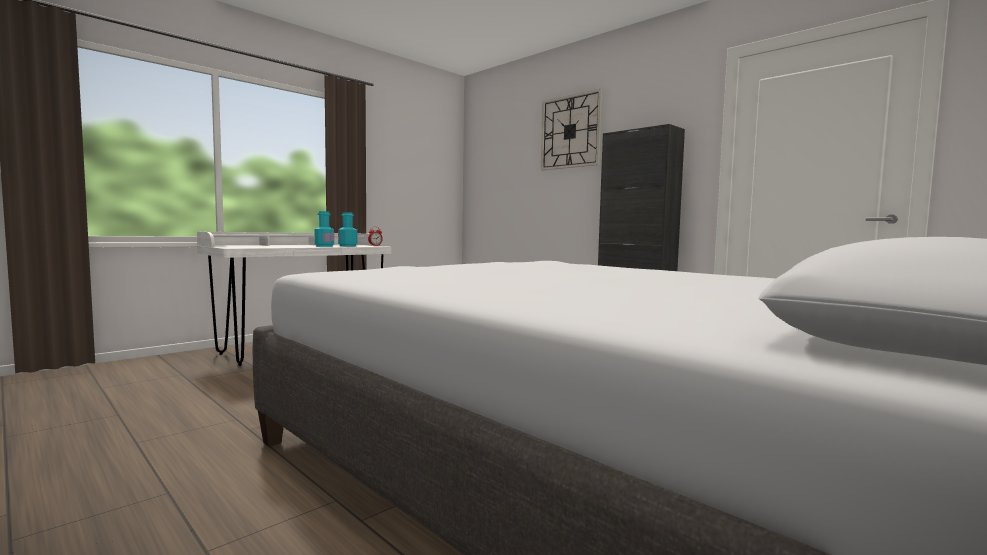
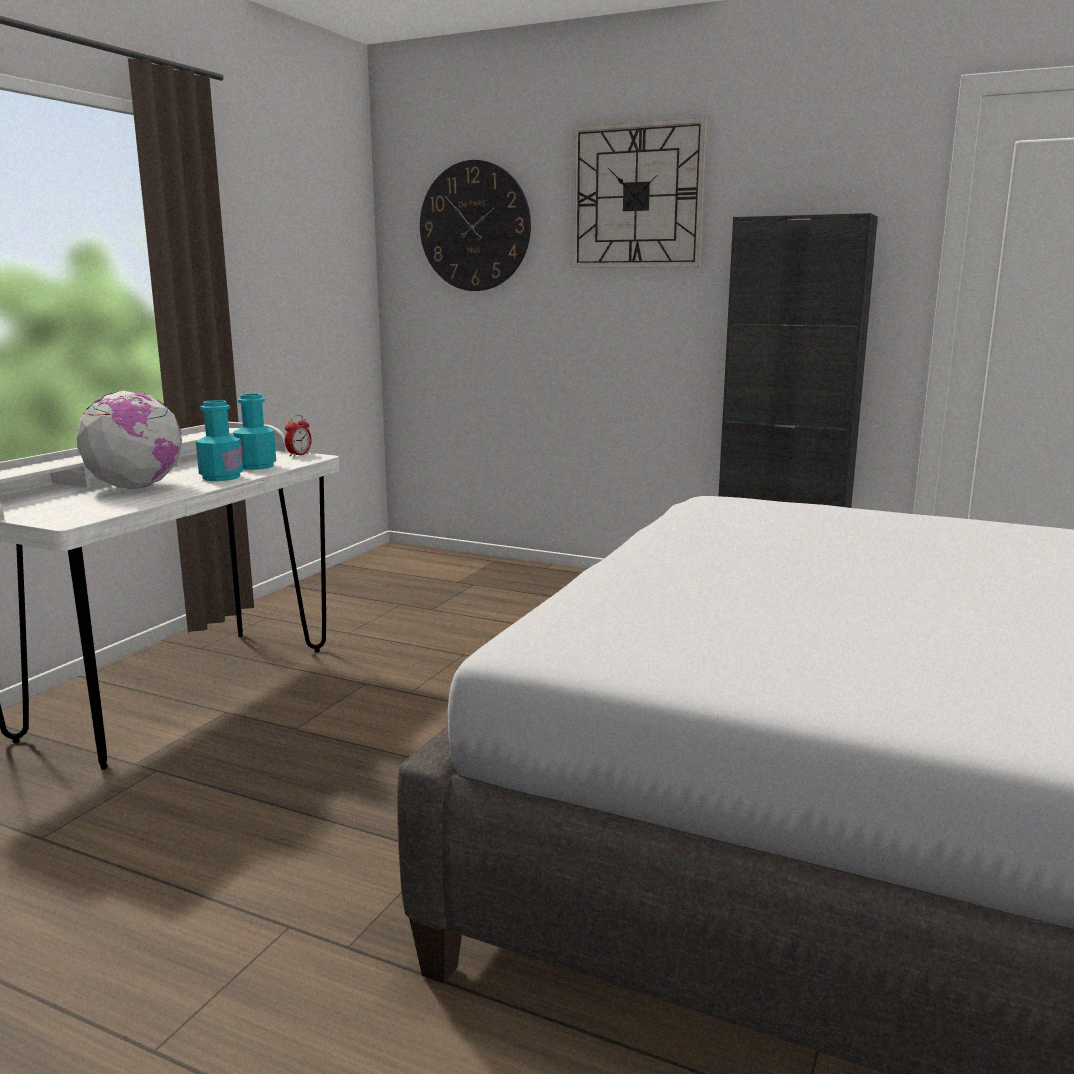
camera: 20 degrees left, 10 degrees up
(284, 246) = (135, 487): none -> globe
(501, 154) = (474, 226): none -> wall clock

